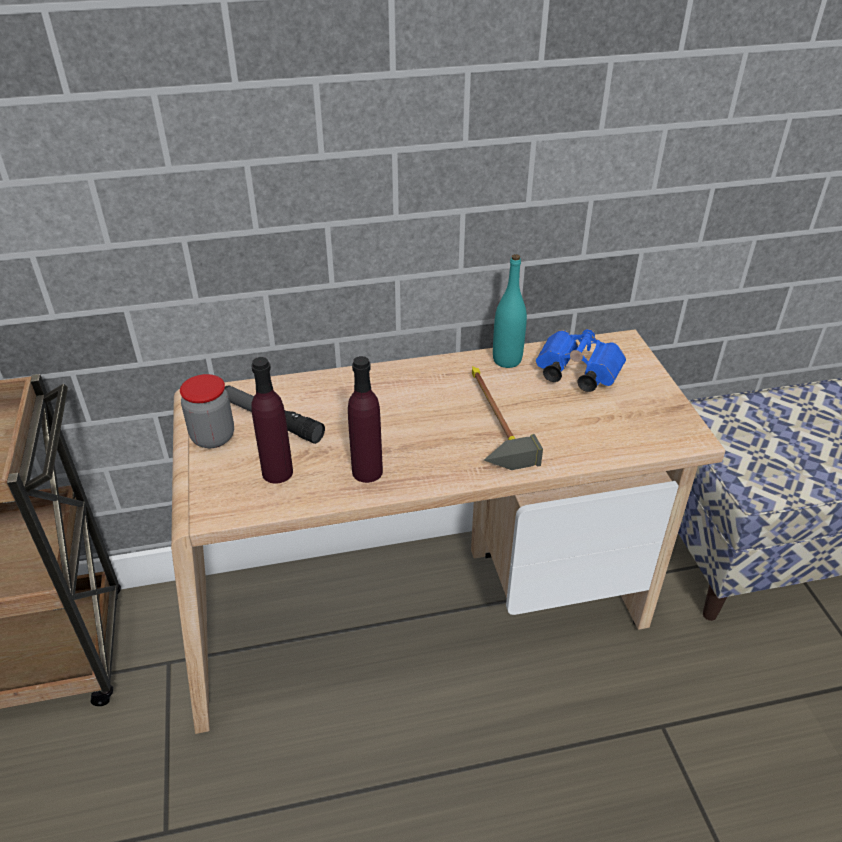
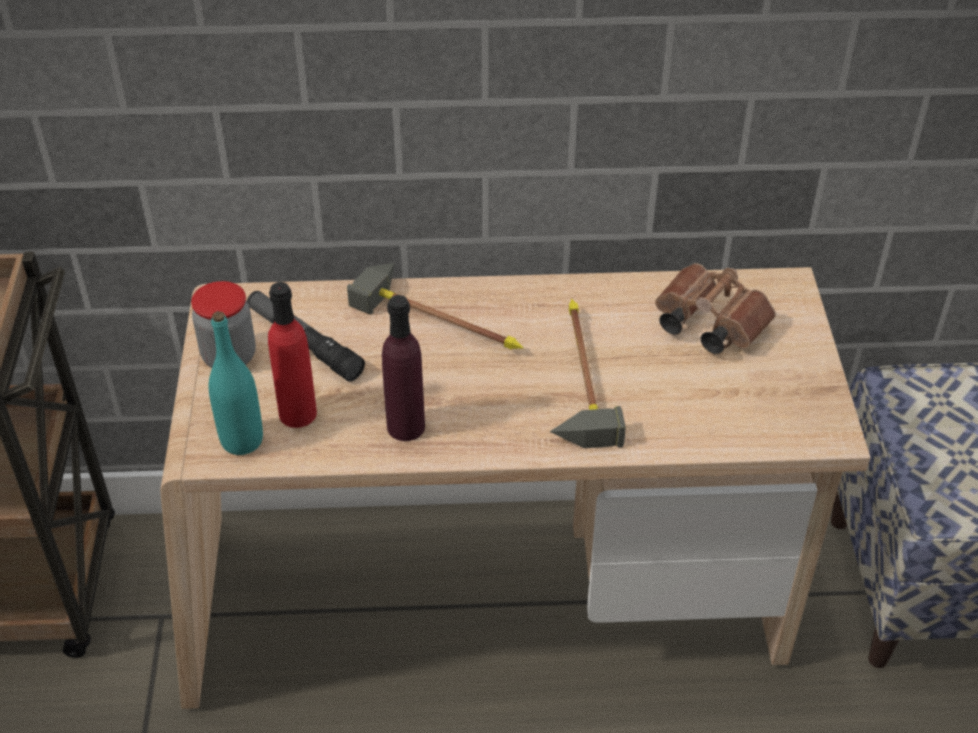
camera: 10 degrees right, 5 degrees up
(277, 472) = (298, 413): purple bottle -> red bottle
(379, 391) = (445, 318): none -> hammer
(507, 360) = (622, 293): turquoise bottle -> turquoise bottle (242, 440)
(574, 373) = (706, 324): blue binoculars -> brown binoculars

